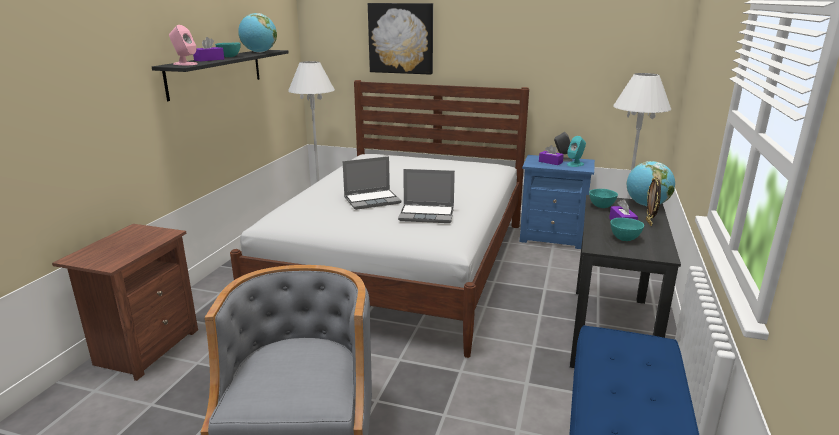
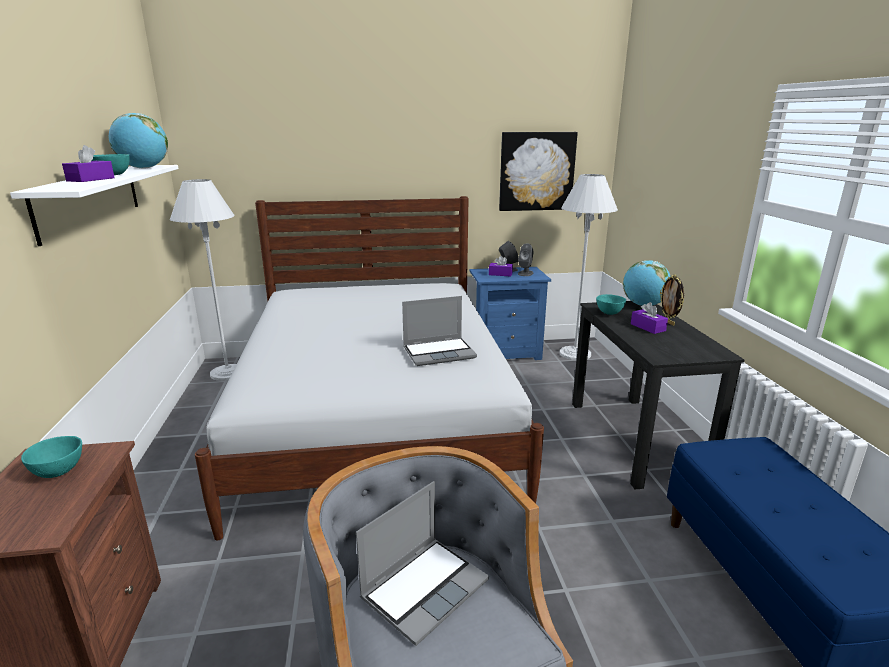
camera: 25 degrees left, 0 degrees up
(185, 64) = (66, 186): pink speaker -> none
(216, 73) = (90, 199): black shelf -> white shelf
(372, 200) = (357, 346): laptop -> laptop (425, 588)
(401, 38) = (312, 147): picture -> picture (536, 171)
(575, 164) = (525, 273): turquoise speaker -> grey speaker
(625, 239) = (670, 343): turquoise bowl -> turquoise bowl (60, 471)

